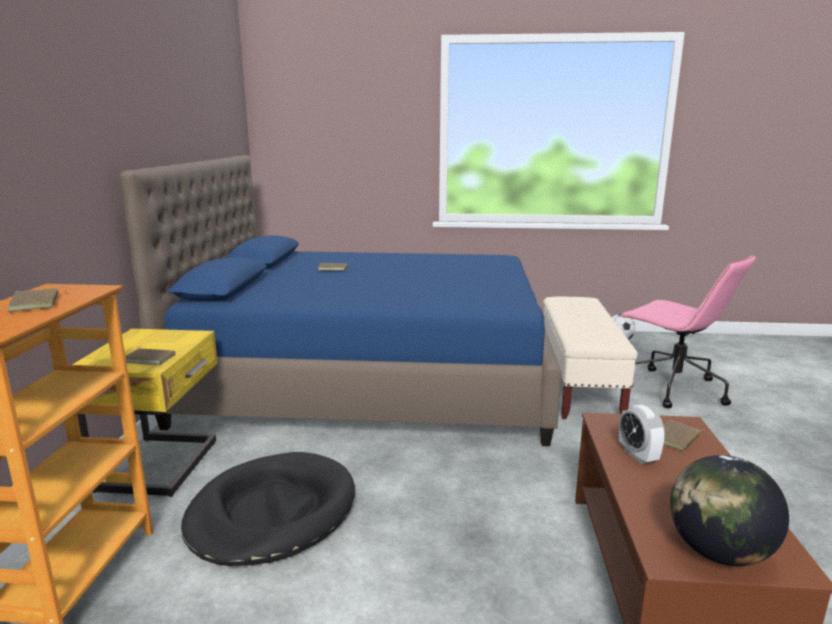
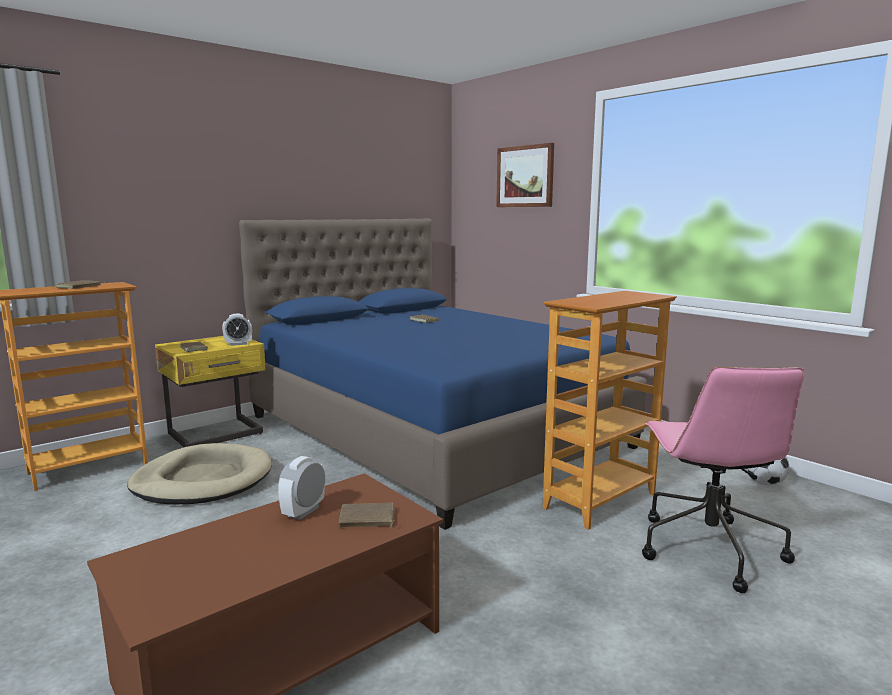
camera: 45 degrees right, 5 degrees down
(187, 339) = (238, 344): none -> alarm clock
(272, 513) = (203, 480): black dog bed -> beige dog bed
(358, 110) = (525, 176): none -> picture
(578, 385) = (599, 500): beige bench -> bookcase
(718, 552) = (151, 579): globe -> none

